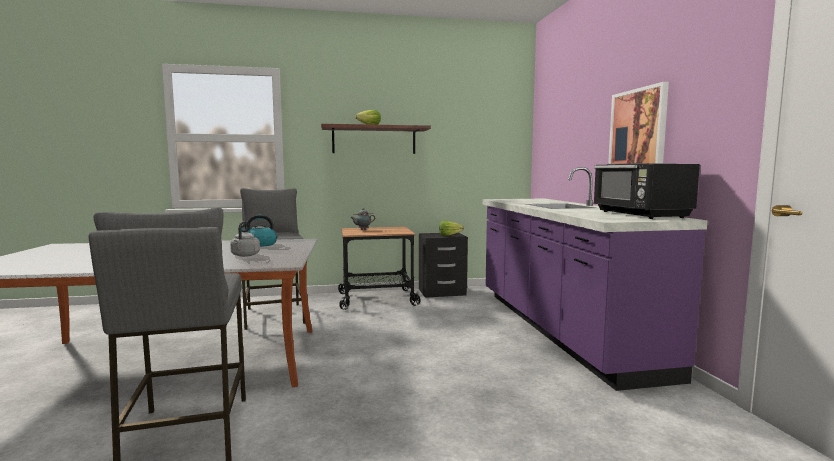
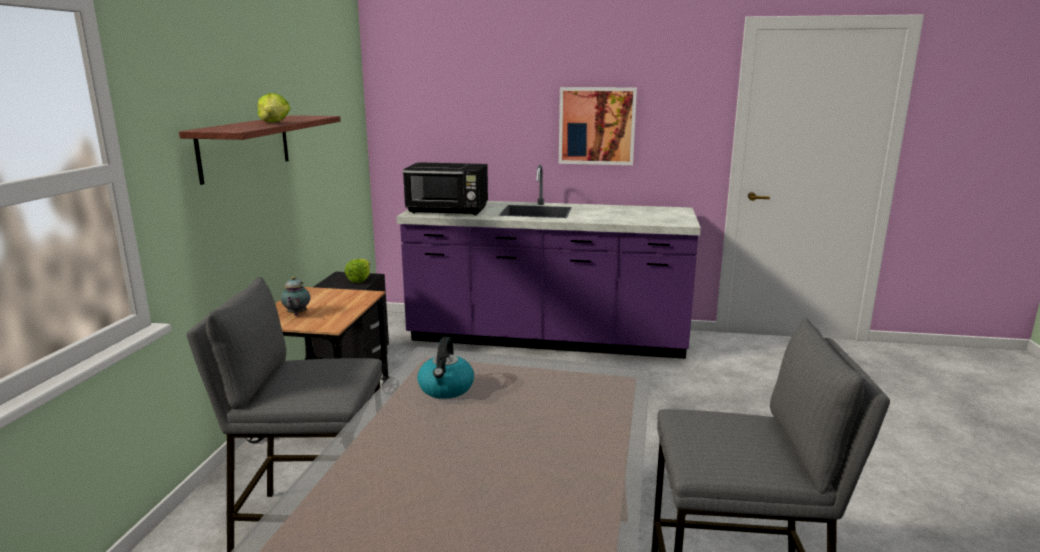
camera: 70 degrees left, 10 degrees up
(245, 255) = (550, 400): grey kettle -> none
(640, 214) = (645, 210): black microwave -> black microwave (448, 211)

